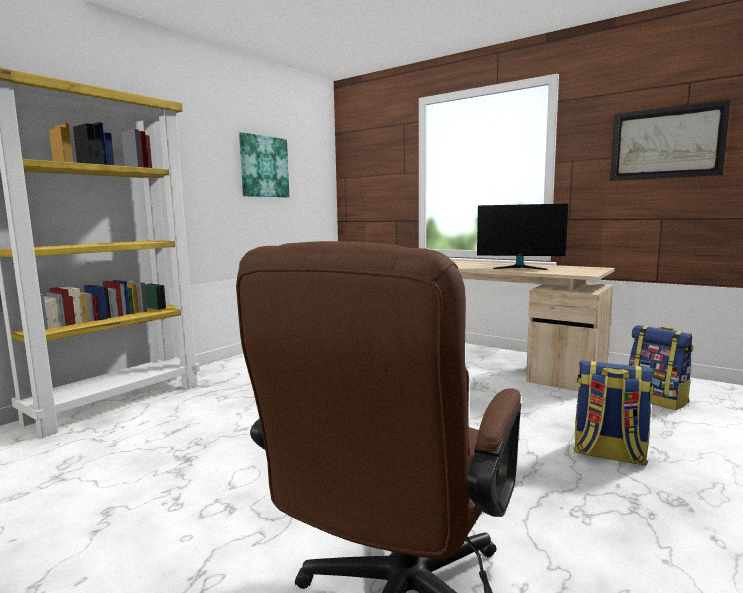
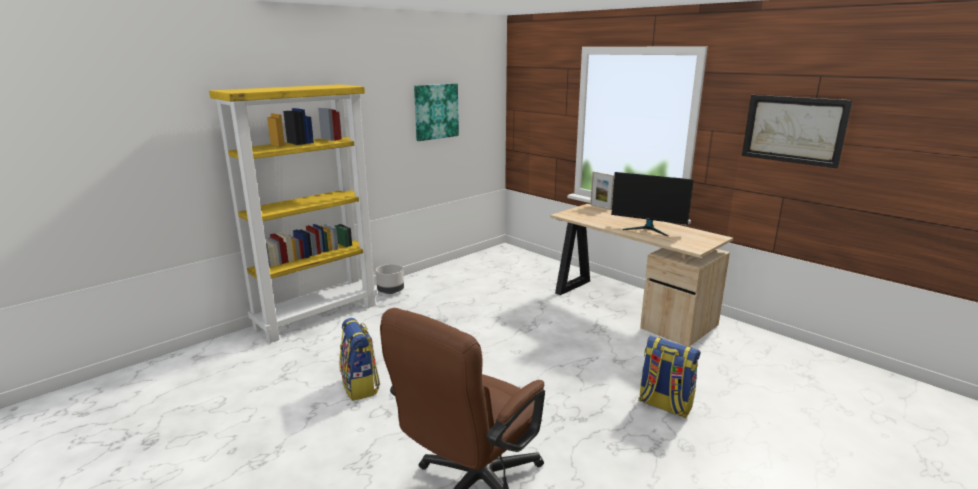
camera: 10 degrees right, 10 degrees up
(215, 371) = (390, 291): none -> grey planter
(454, 260) = (600, 207): none -> picture frame
(657, 400) = (741, 359): backpack -> backpack (360, 386)

